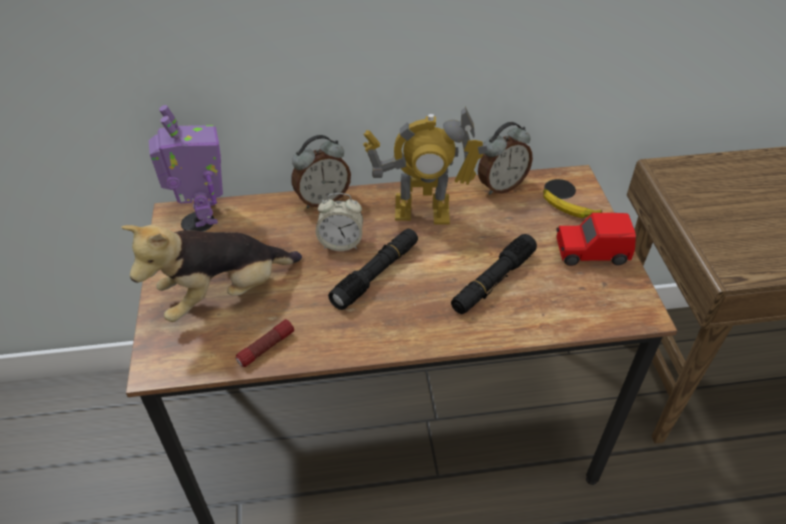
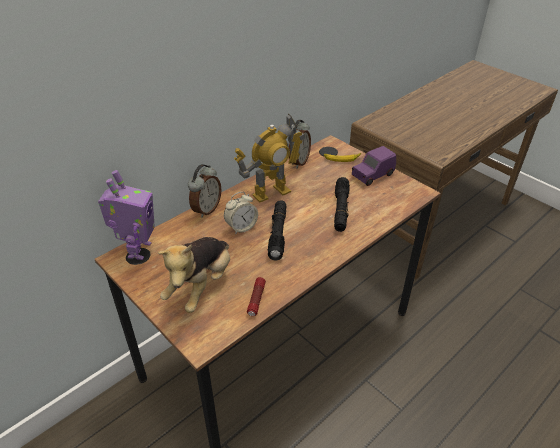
camera: 35 degrees left, 5 degrees down
(202, 215) = (137, 250): toy robot -> toy robot turned 60 degrees clockwise
(590, 253) = (372, 175): red toy car -> purple toy car

